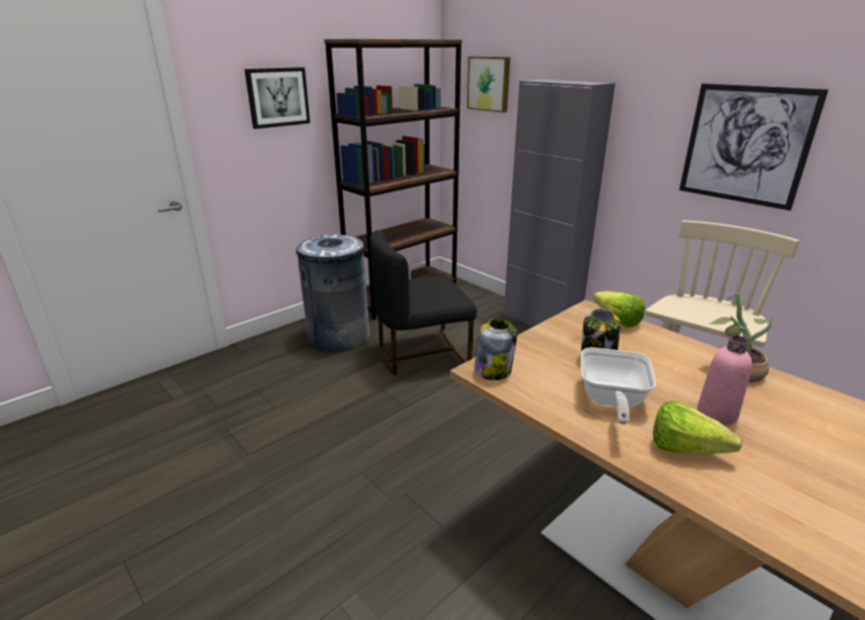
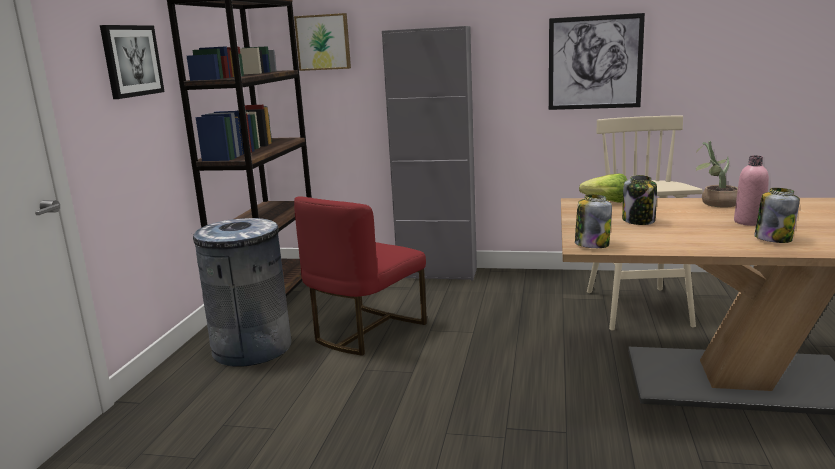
camera: 35 degrees left, 10 degrees down
(421, 354) = (365, 331): black chair -> red chair
(611, 401) = (690, 234): frying pan -> none
(691, 452) = (773, 239): lettuce -> jar

